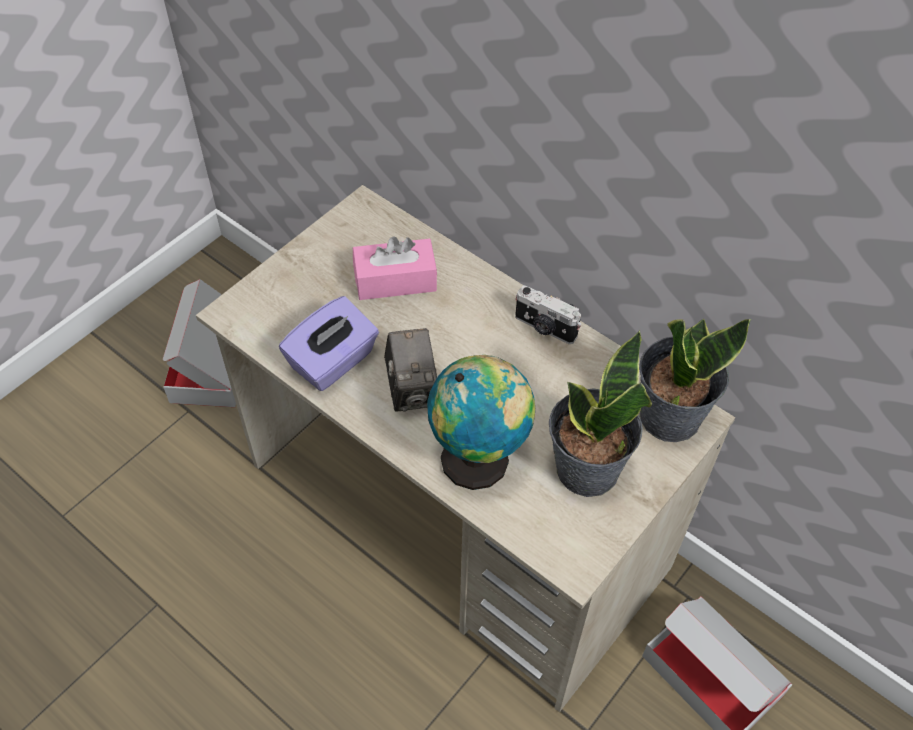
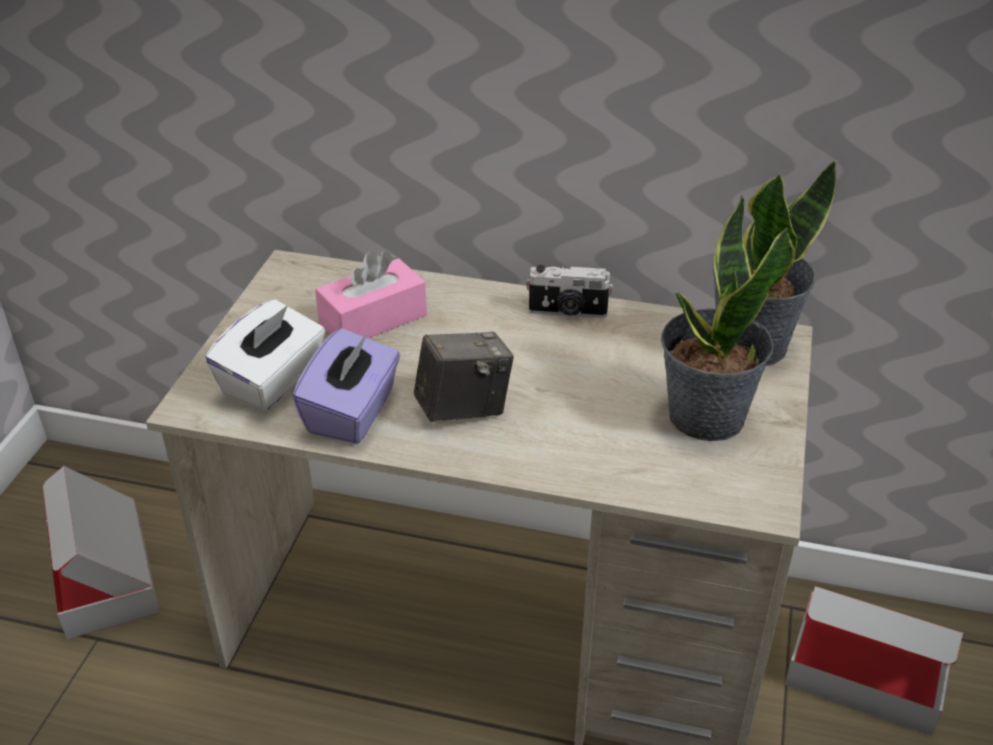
camera: 25 degrees left, 15 degrees down
(295, 312) = (273, 381): none -> white tissue box
(411, 389) = (463, 408): camera -> camera turned 75 degrees counterclockwise
(480, 460) = (587, 446): globe -> none

